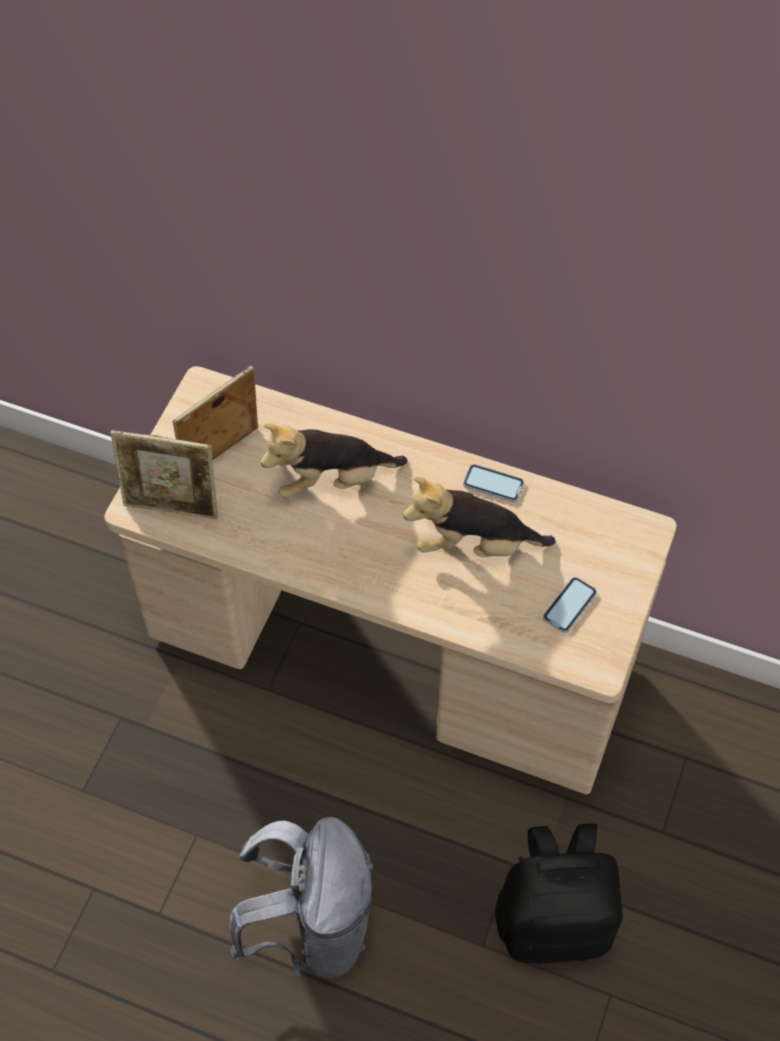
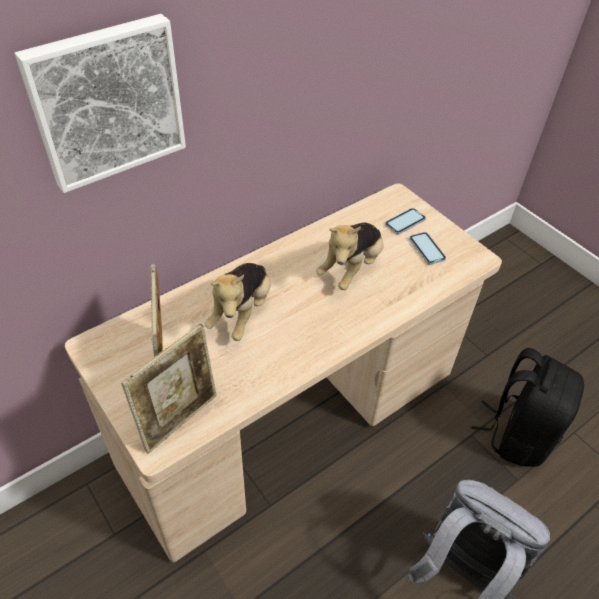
camera: 60 degrees left, 10 degrees down
(284, 211) = (107, 102): none -> picture
(493, 484) = (314, 239): phone -> phone (405, 222)

